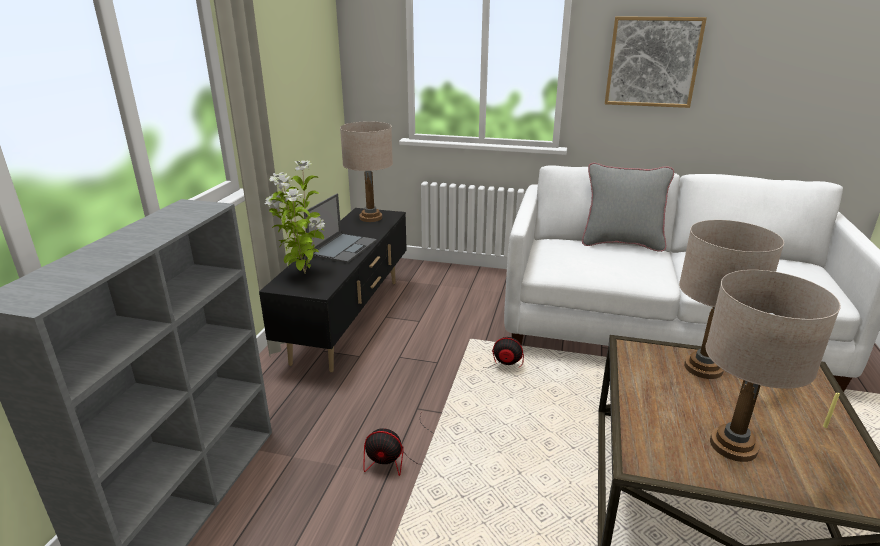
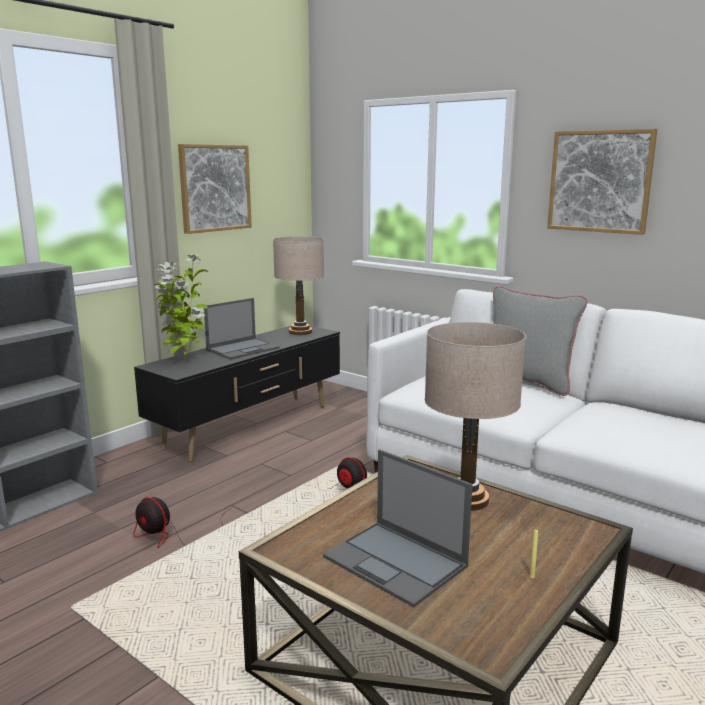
camera: 25 degrees right, 10 degrees down
(280, 79) = (215, 188): none -> picture
(733, 445) = (396, 562): beige table lamp -> laptop

